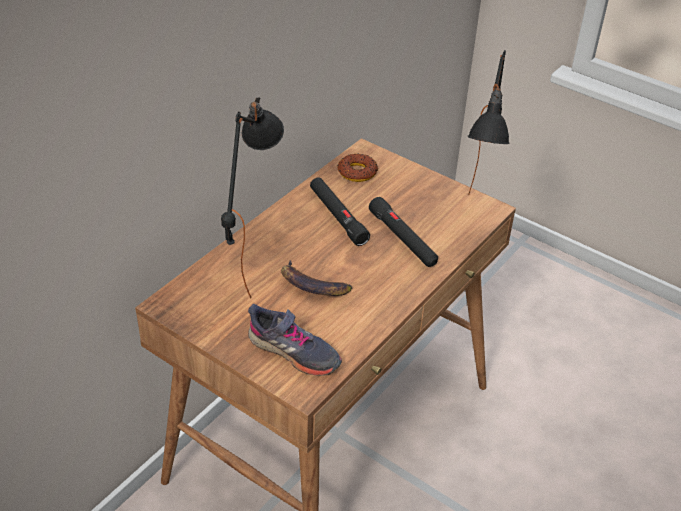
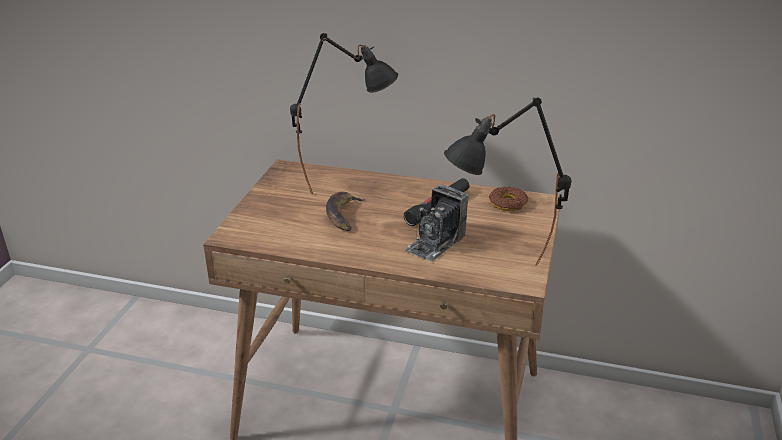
camera: 70 degrees right, 10 degrees down
(293, 352) = (264, 223): grey shoe -> none
(403, 239) = (435, 243): black flashlight -> camera

